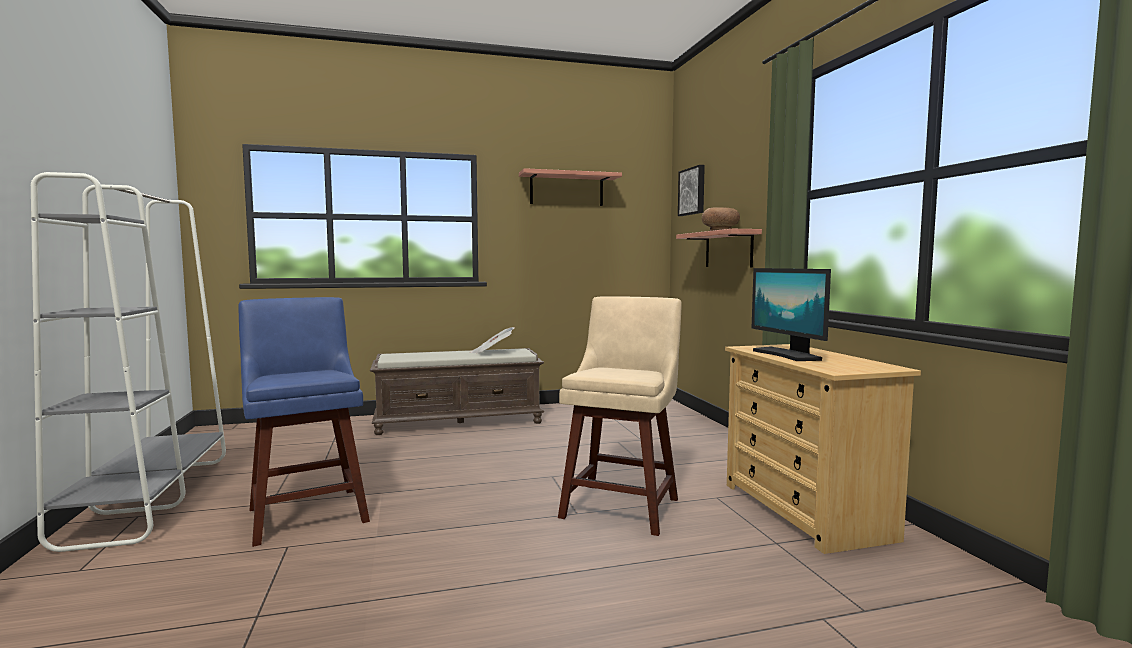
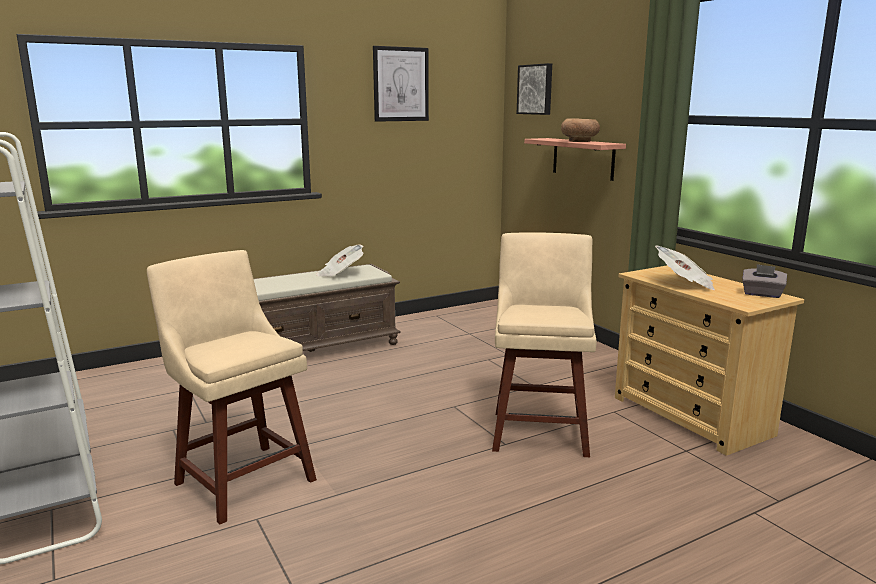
camera: 15 degrees left, 10 degrees up
(308, 512) = (242, 478): blue chair -> beige chair
(566, 189) = (400, 84): shelf -> picture
(787, 355) = (684, 284): monitor -> newspaper
(870, 365) = (762, 294): none -> grey tissue box

